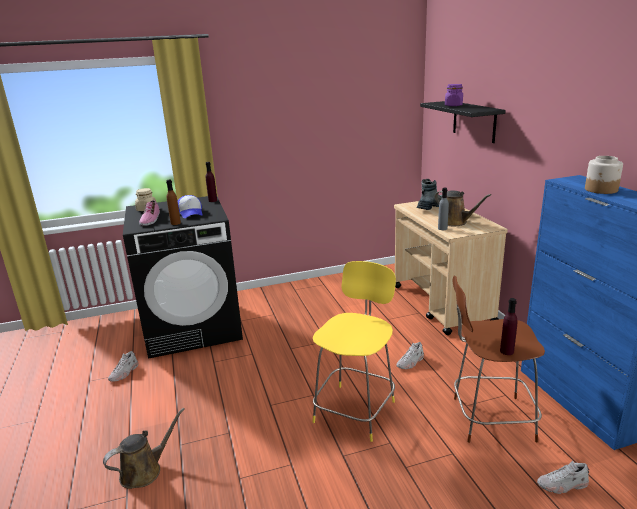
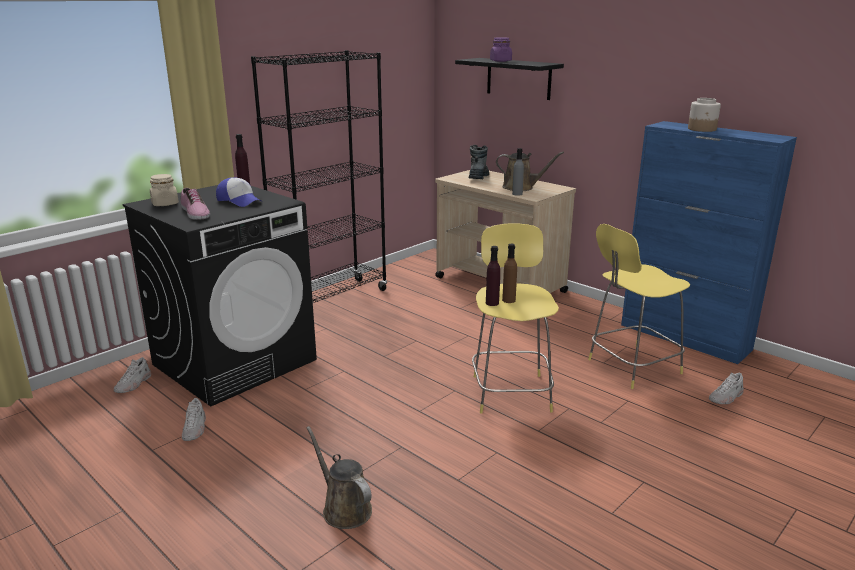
camera: 30 degrees left, 0 degrees up
(144, 471) = (344, 508): brown watering can -> brown watering can turned 60 degrees counterclockwise
(175, 223) = (240, 212): brown bottle -> brown bottle (508, 300)
(300, 291) = (332, 300): none -> black bookcase
(410, 362) = (521, 340): white shoe -> white shoe (133, 384)
(489, 418) = (631, 367): brown stool -> yellow stool
(506, 351) = (662, 287): purple bottle -> purple bottle (492, 303)

